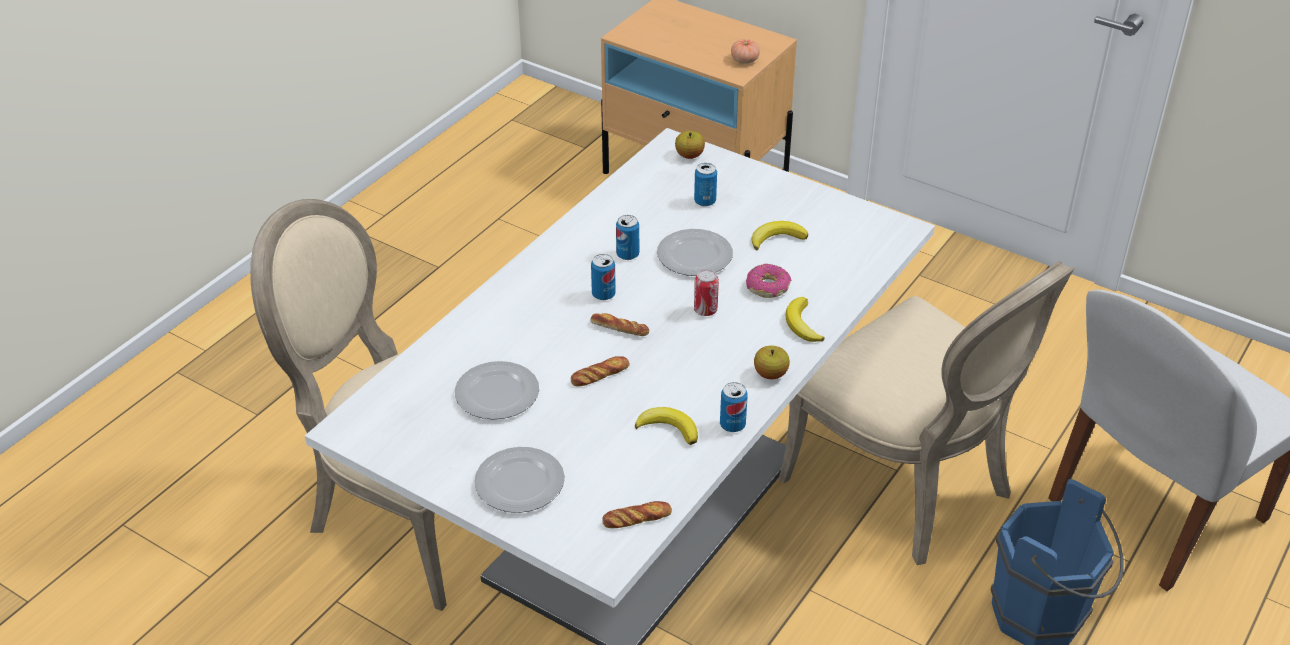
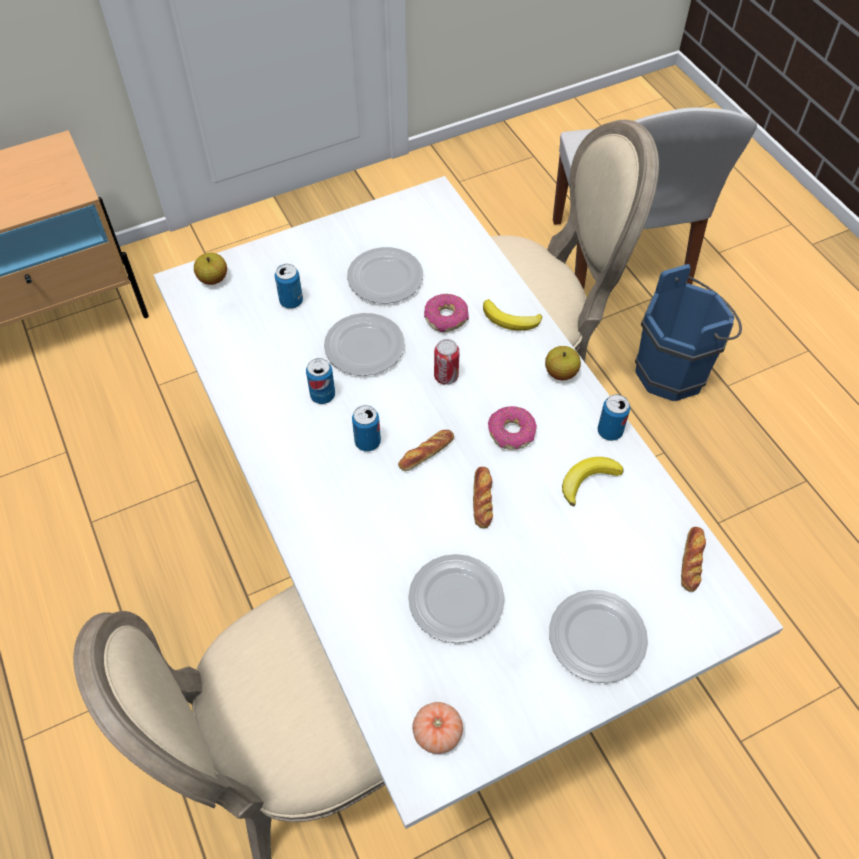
camera: 60 degrees left, 15 degrees up
(679, 367) = (511, 433): none -> donut
(744, 60) = (62, 177): tomato -> tomato (437, 733)
(777, 238) = (384, 279): banana -> plate

